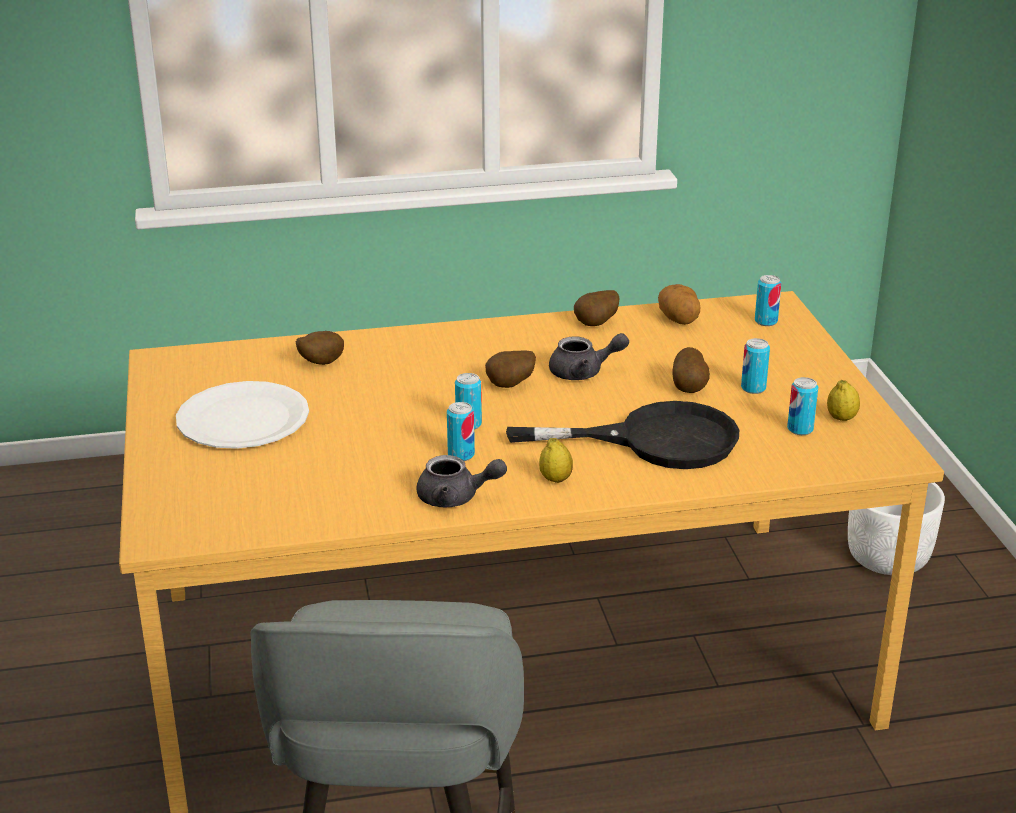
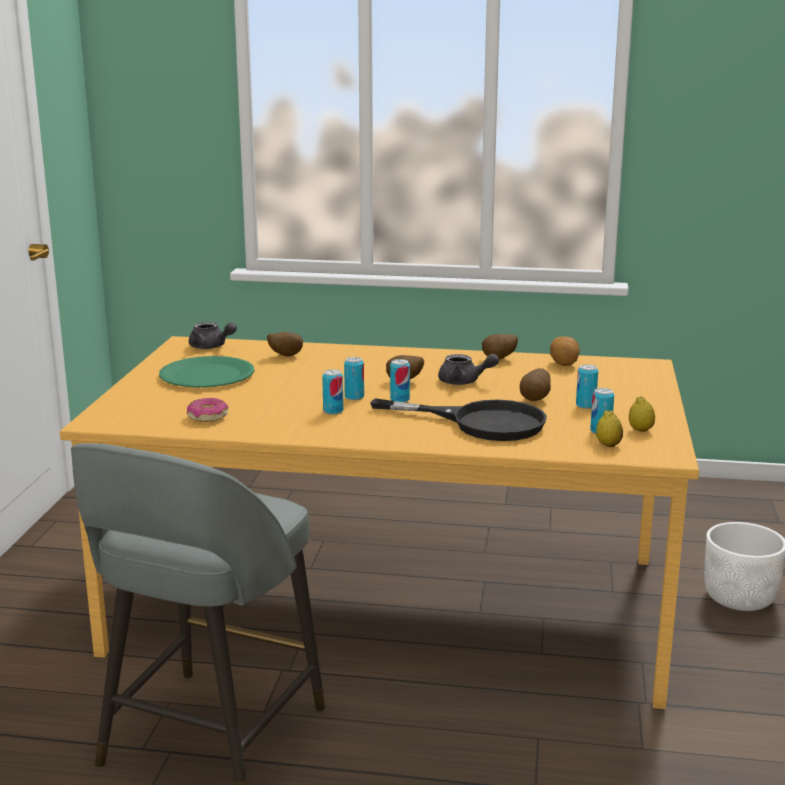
camera: 20 degrees right, 10 degrees down
(242, 419) = (207, 375): white plate -> green plate
(306, 498) = (207, 417): none -> donut
(456, 498) = (307, 431): grey teapot -> grey teapot (211, 347)
(555, 479) = (387, 432): lemon -> lemon (608, 445)
(766, 321) = (632, 372): can -> can (399, 399)

